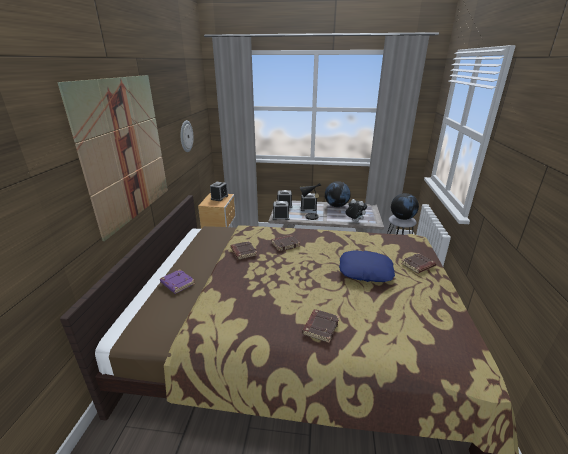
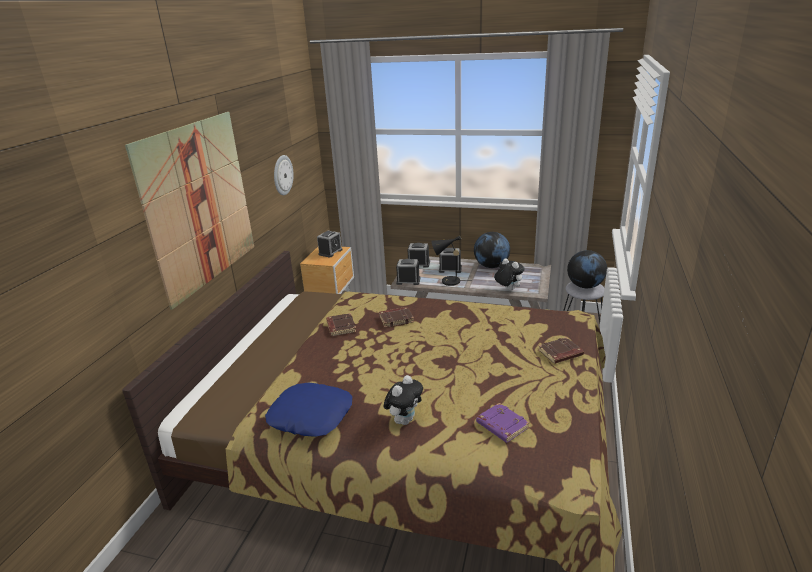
camera: 10 degrees right, 0 degrees up
(177, 283) = (255, 362): purple book -> purple book (501, 426)
(320, 327) = (404, 420): brown book -> plush toy
(365, 271) = (487, 357): blue pillow -> blue pillow (311, 416)

